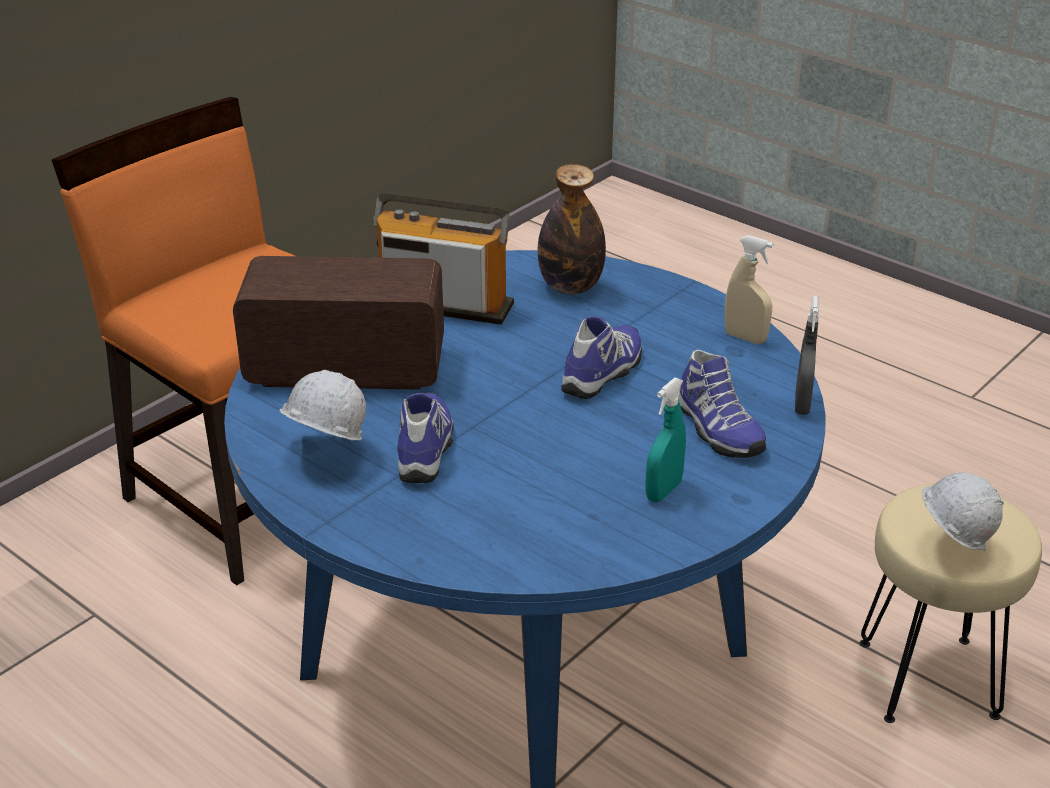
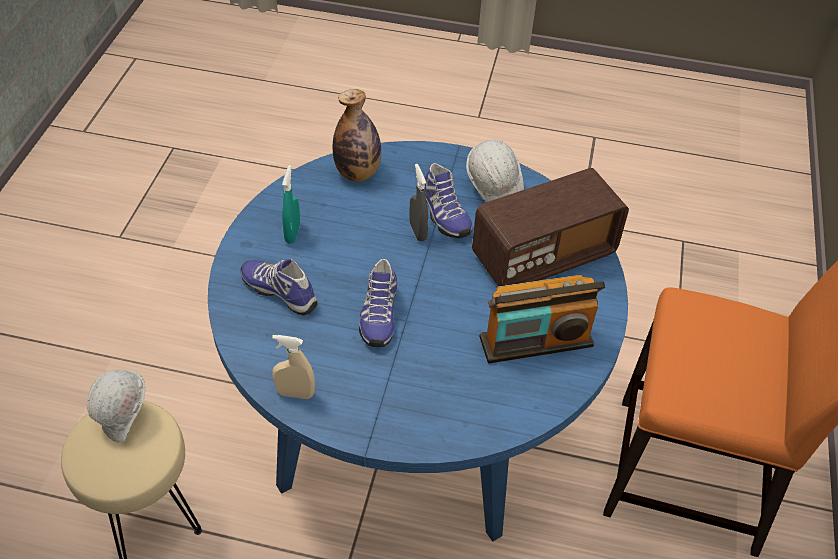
camera: 150 degrees right, 15 degrees up
(570, 287) = (459, 402): bottle -> bottle (357, 173)
(802, 404) = (231, 336): grey spray bottle -> grey spray bottle (418, 231)

